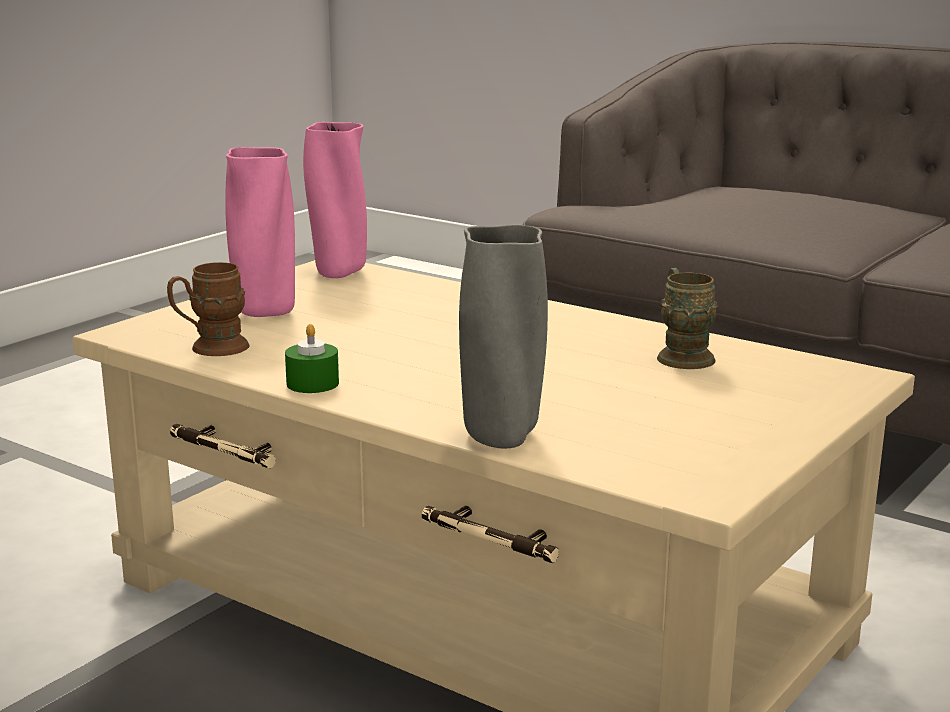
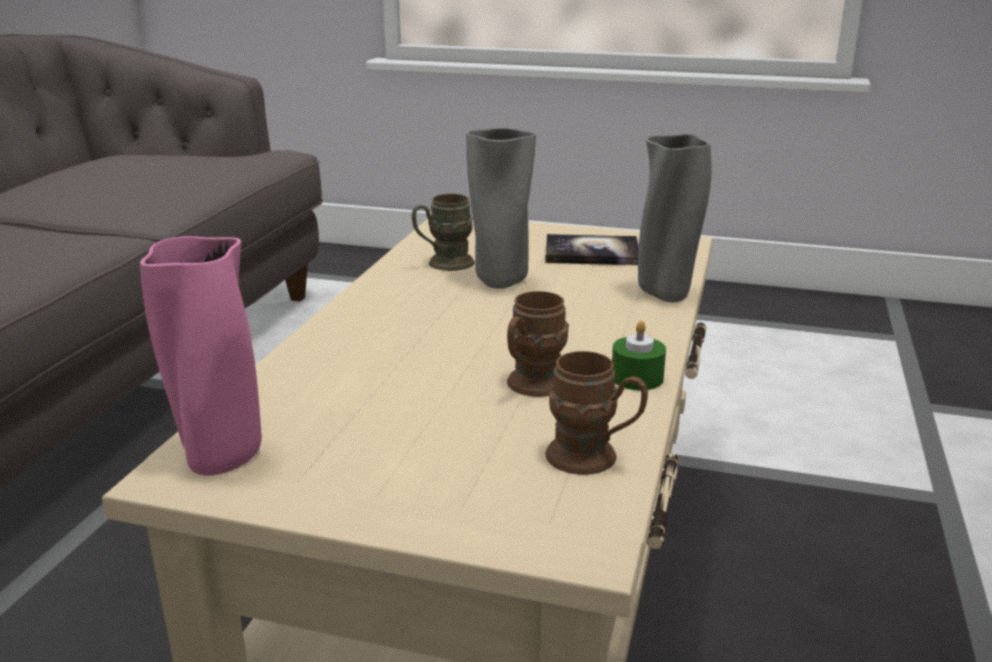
camera: 110 degrees left, 5 degrees up
(264, 312) = (434, 464): pink vase -> none
(341, 349) = (531, 387): none -> brown mug
(602, 370) = (500, 283): none -> grey vase
(686, 429) = (592, 253): none -> book

